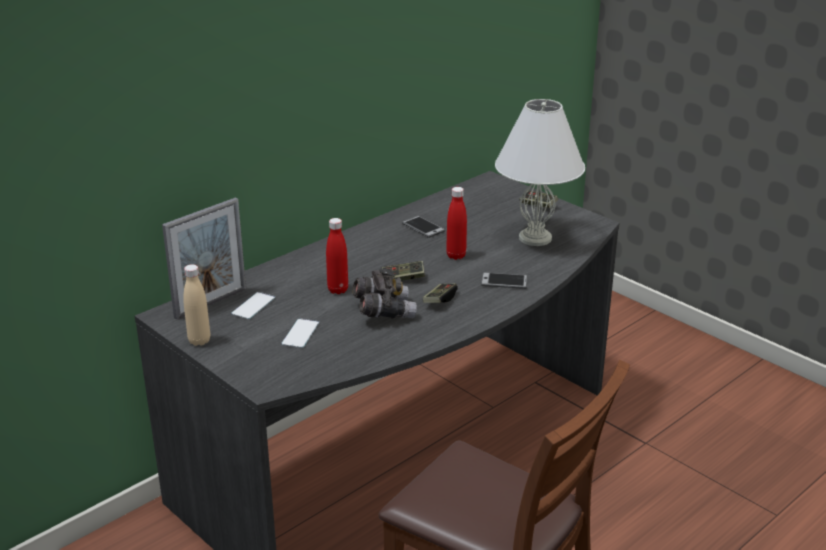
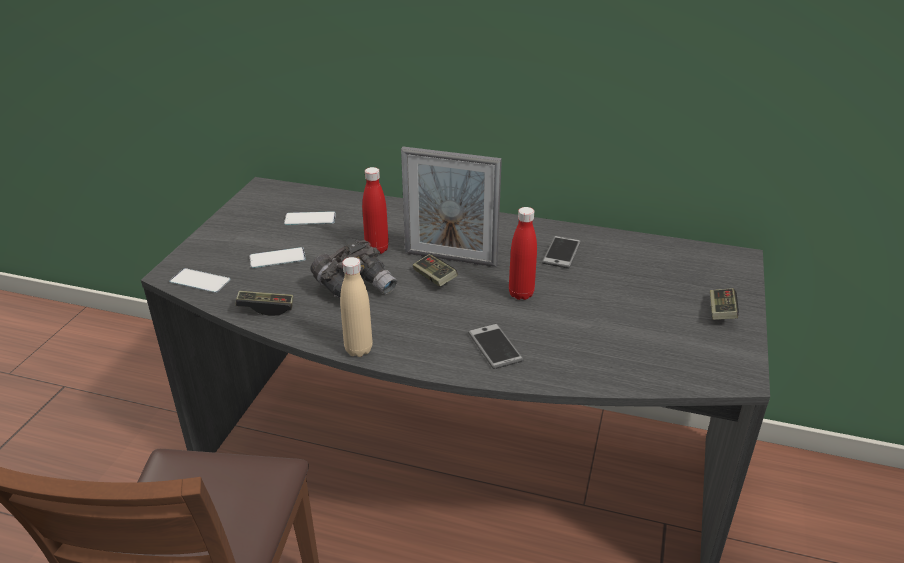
camera: 60 degrees right, 5 degrees up
(199, 341) = (231, 216): beige bottle -> beige bottle (358, 349)
(210, 303) = (299, 199): picture frame -> picture frame (450, 259)
(295, 375) = (200, 281): none -> phone
(439, 300) = (410, 315): game controller -> game controller (266, 308)
(535, 238) = (631, 336): white table lamp -> none

